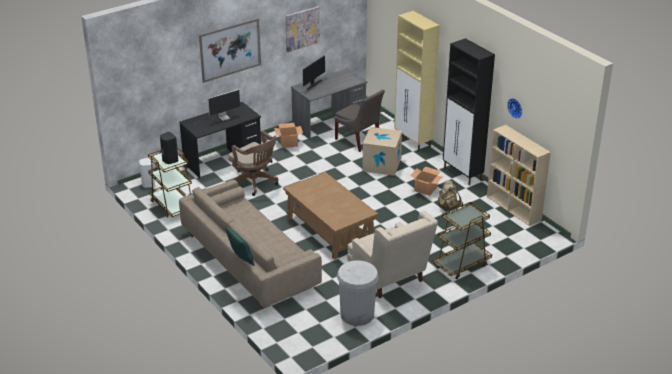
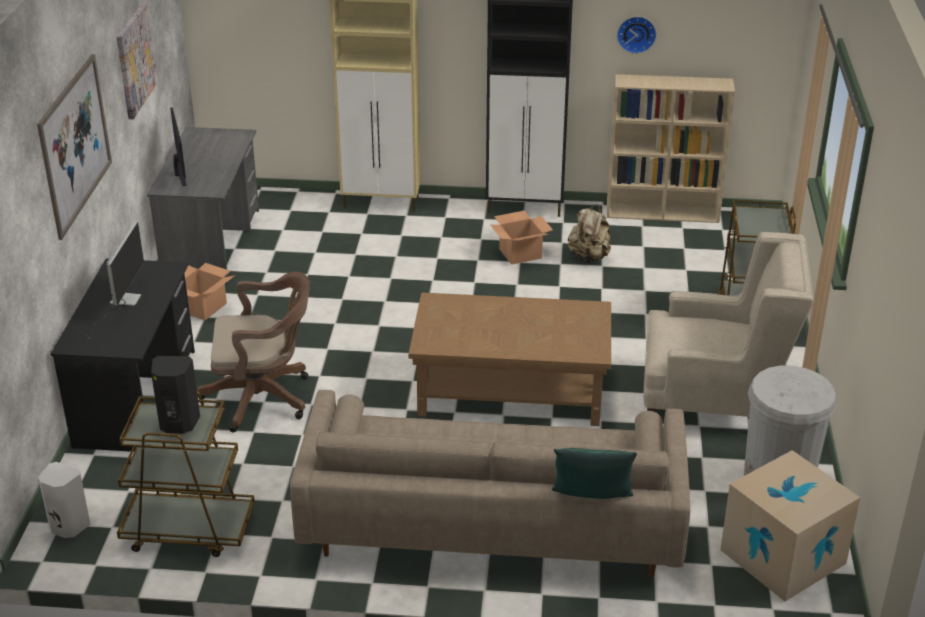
camera: 50 degrees left, 0 degrees up
(359, 140) = (305, 243): grey chair -> none
(381, 164) = (401, 256): cardboard box -> cardboard box (782, 556)

